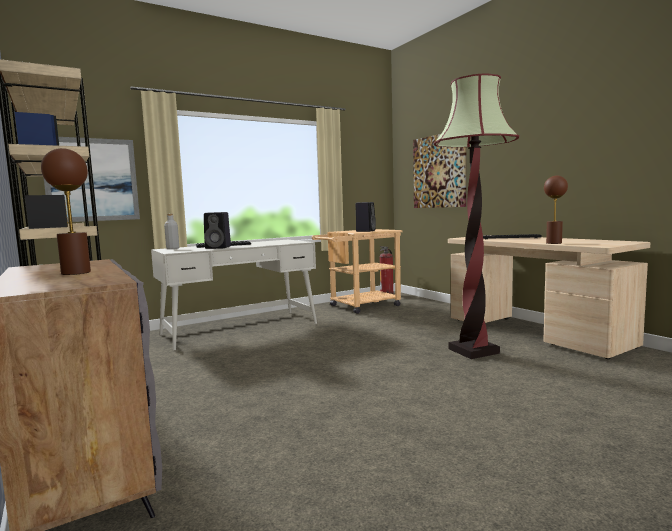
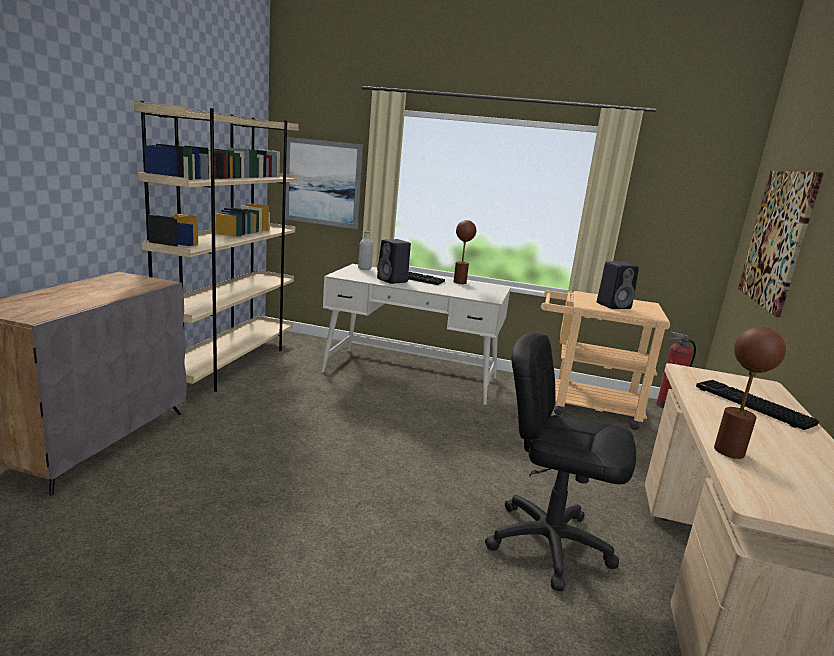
camera: 45 degrees right, 10 degrees up
(75, 273) = (83, 296): brown table lamp -> brown table lamp (459, 282)
(473, 351) = (548, 543): floor lamp -> black office chair

